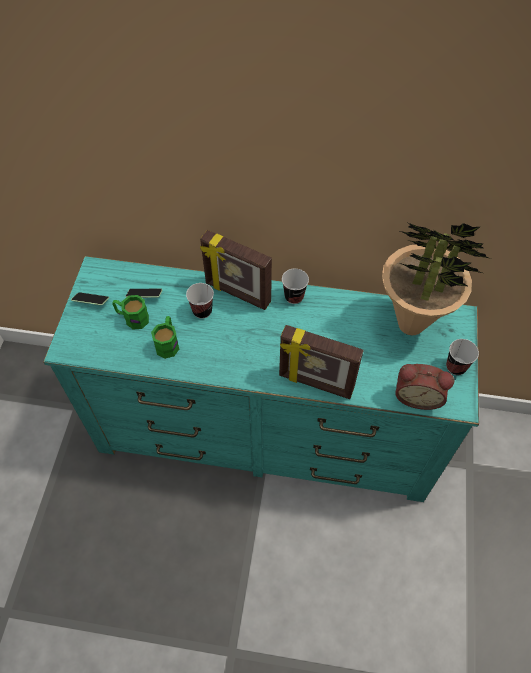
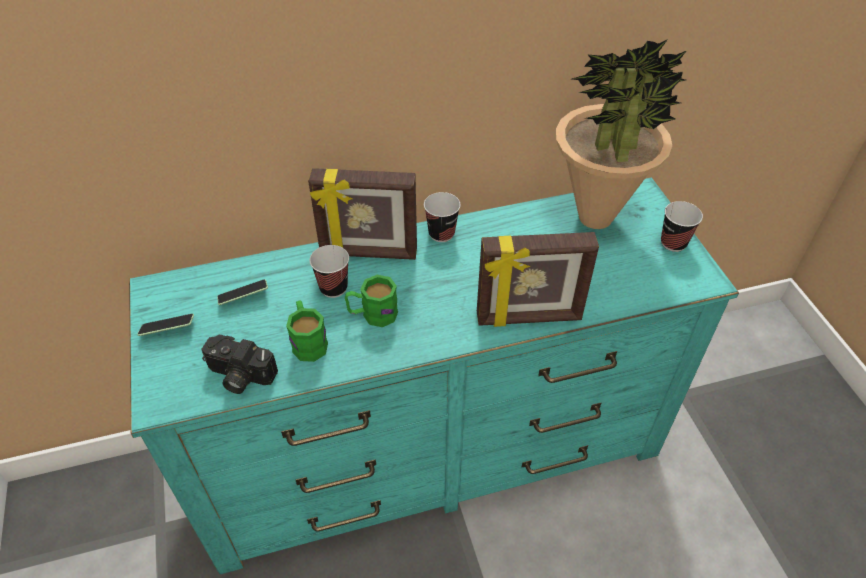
camera: 25 degrees left, 10 degrees down
(117, 350) = (238, 376): none -> camera
(132, 318) = (240, 329): green mug -> green mug (372, 314)
(417, 395) = (653, 287): alarm clock -> none

